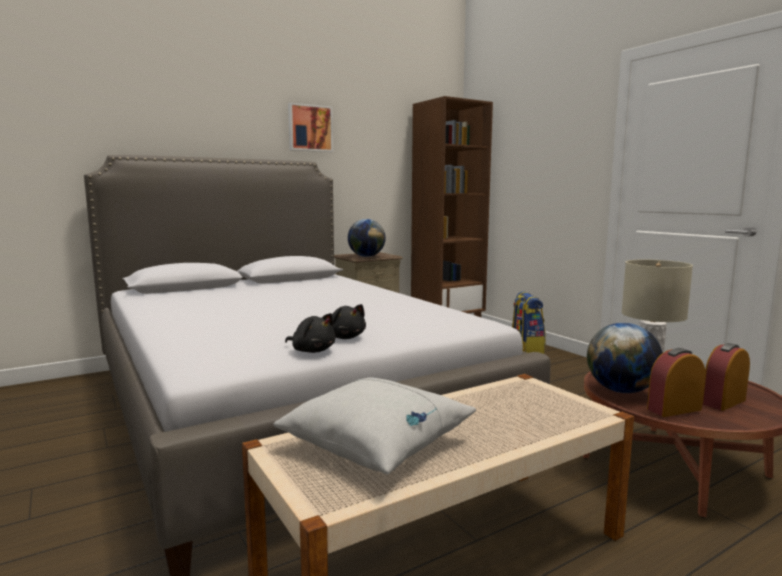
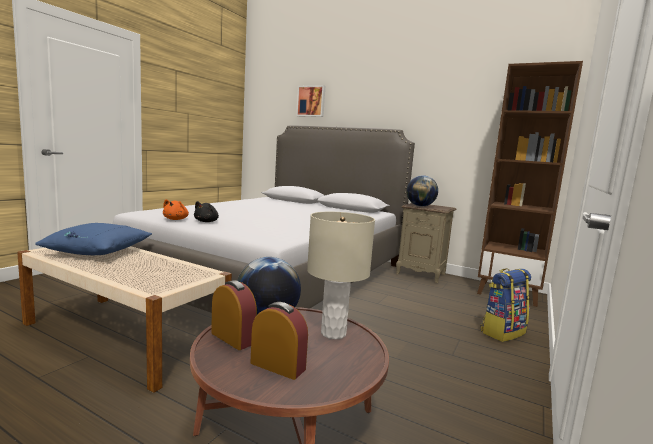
camera: 60 degrees right, 0 degrees up
(310, 128) = (408, 104): picture -> picture (311, 101)
(312, 350) = (176, 219): black plush toy -> orange plush toy
(376, 444) = (98, 252): grey pillow -> blue pillow

